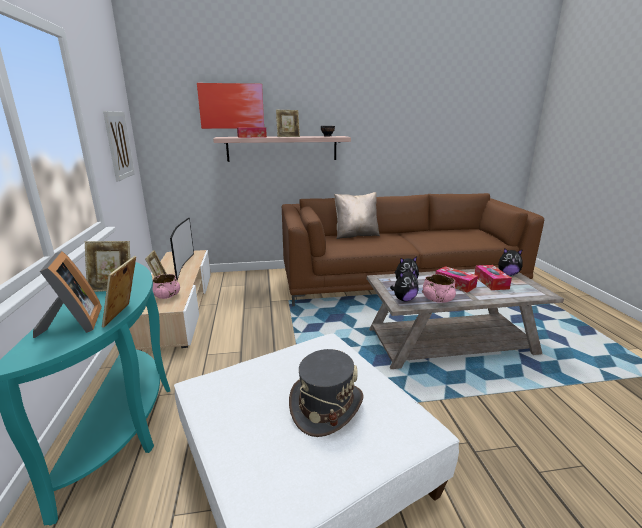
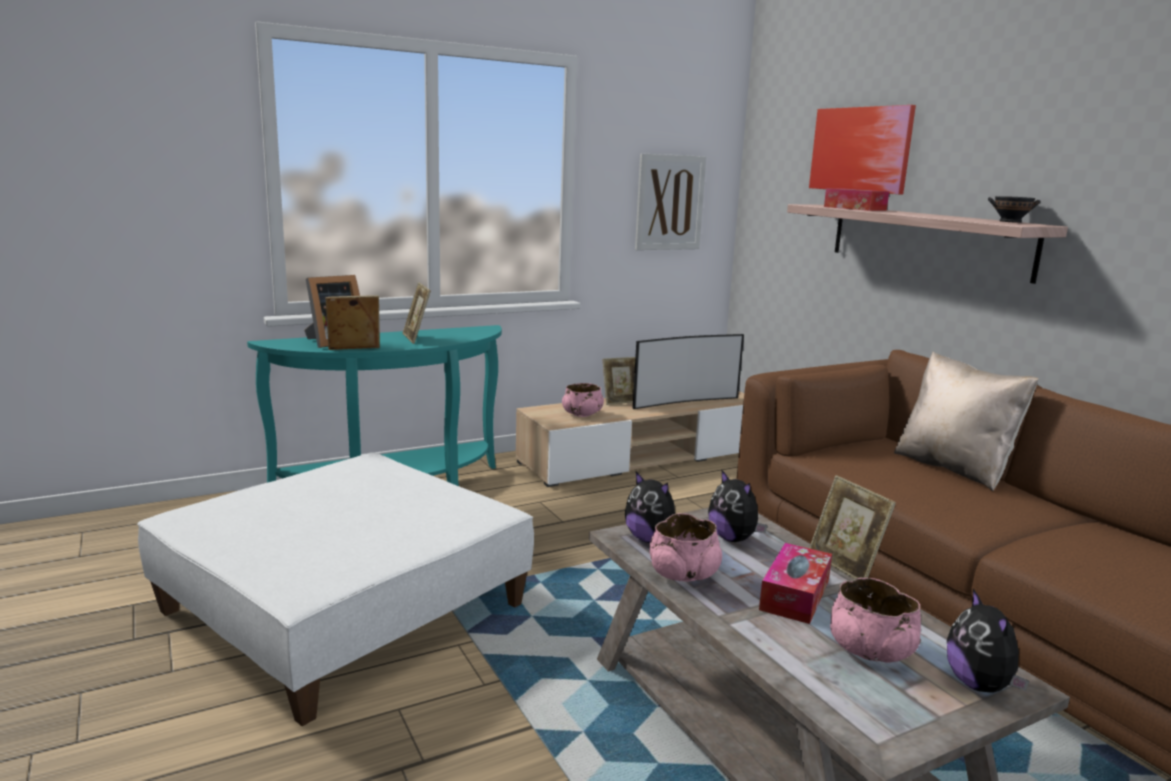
camera: 70 degrees right, 5 degrees down
(288, 136) = (917, 214): picture frame -> picture frame (844, 565)
(326, 406) = (340, 526): grey hat -> none
(491, 282) = (870, 649): tissue box -> pink bowl

